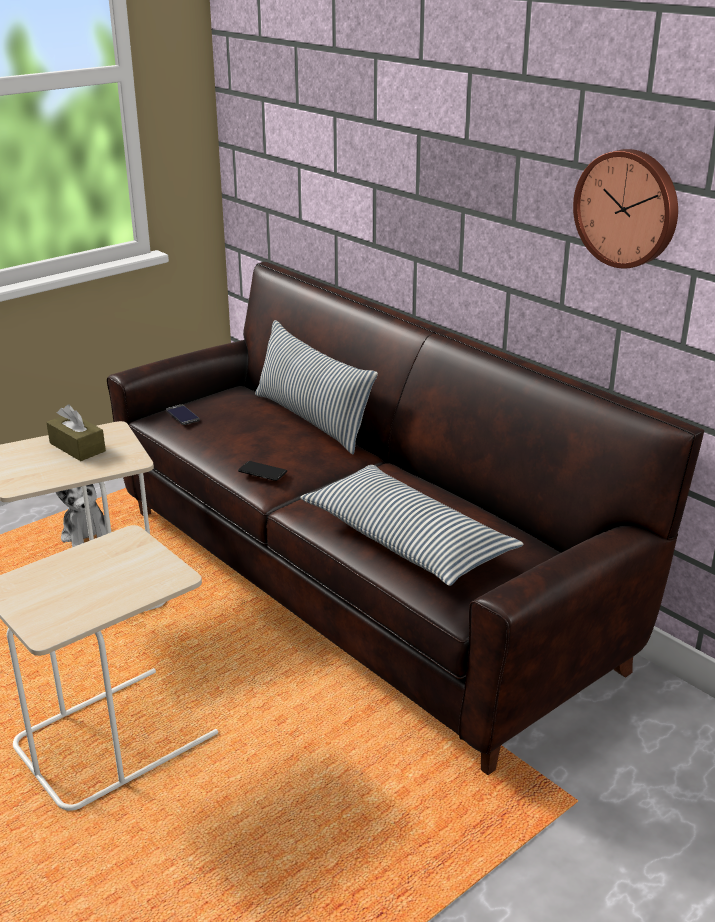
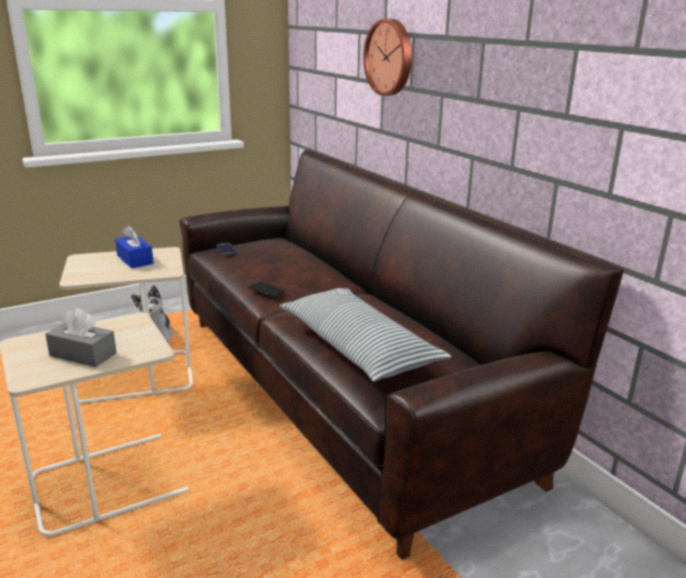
camera: 10 degrees right, 5 degrees down
(77, 447) = (135, 259): brown tissue box -> blue tissue box
(93, 592) = (83, 354): none -> grey tissue box
(312, 420) = (321, 260): pillow -> none
(628, 208) = (567, 73): wall clock -> wall clock (390, 57)

